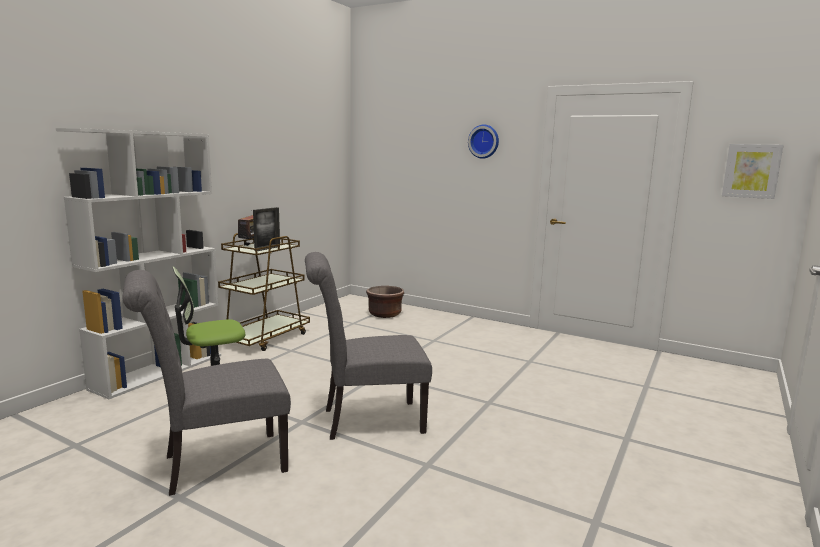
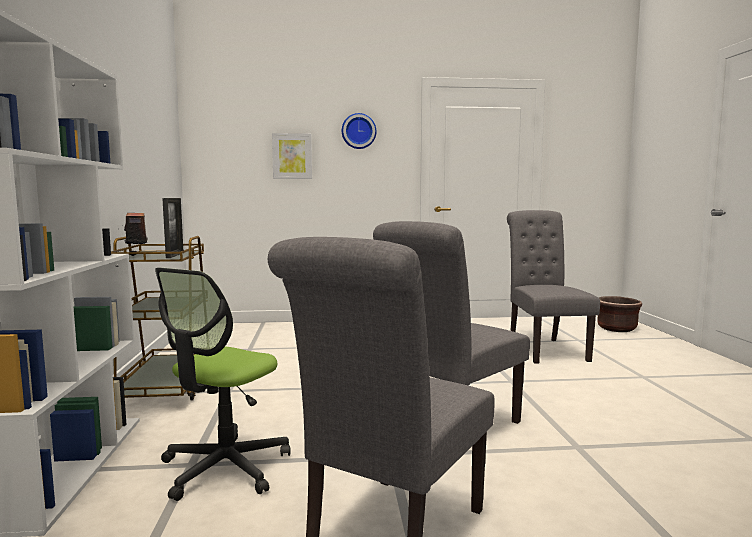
camera: 35 degrees left, 5 degrees down
(385, 314) = (268, 334): brown planter -> brown planter (616, 328)
(586, 384) = (544, 349): none -> grey chair
(751, 171) = (591, 154): picture -> picture (292, 156)

